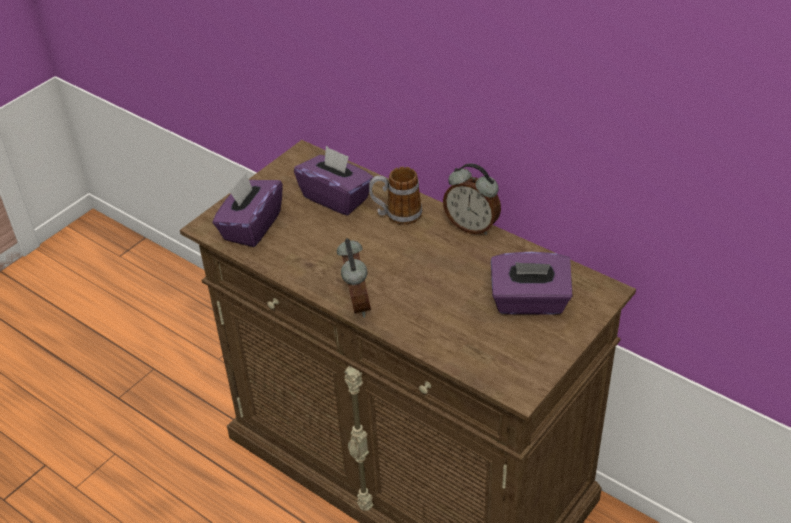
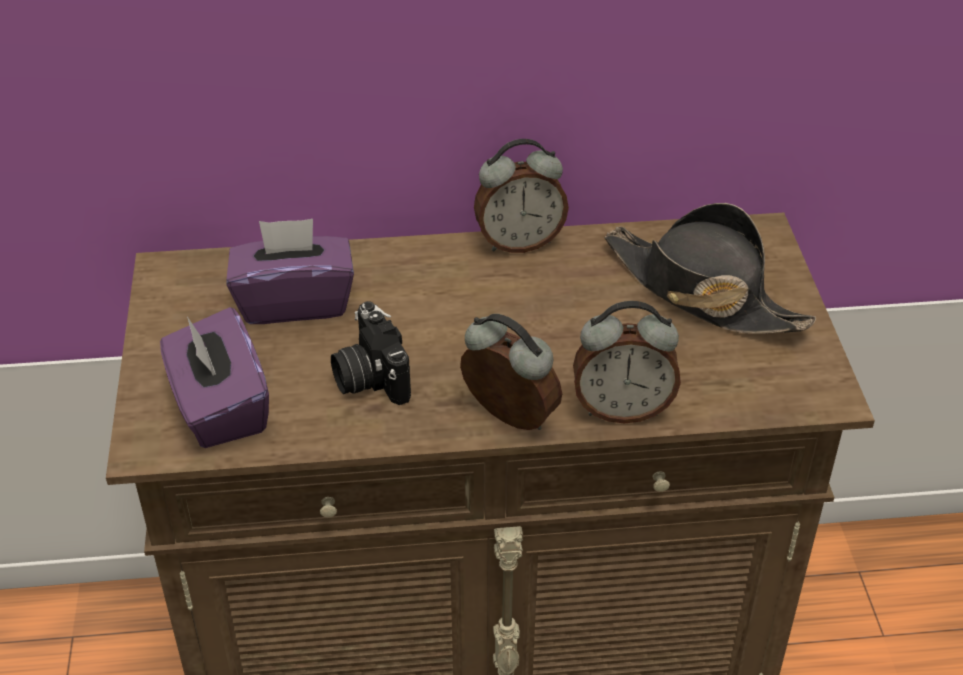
camera: 45 degrees left, 0 degrees up
(324, 250) = (369, 377): none -> camera
(396, 215) = (406, 279): mug -> none
(412, 332) = (622, 409): none -> alarm clock
(529, 302) = (702, 291): purple tissue box -> black hat

